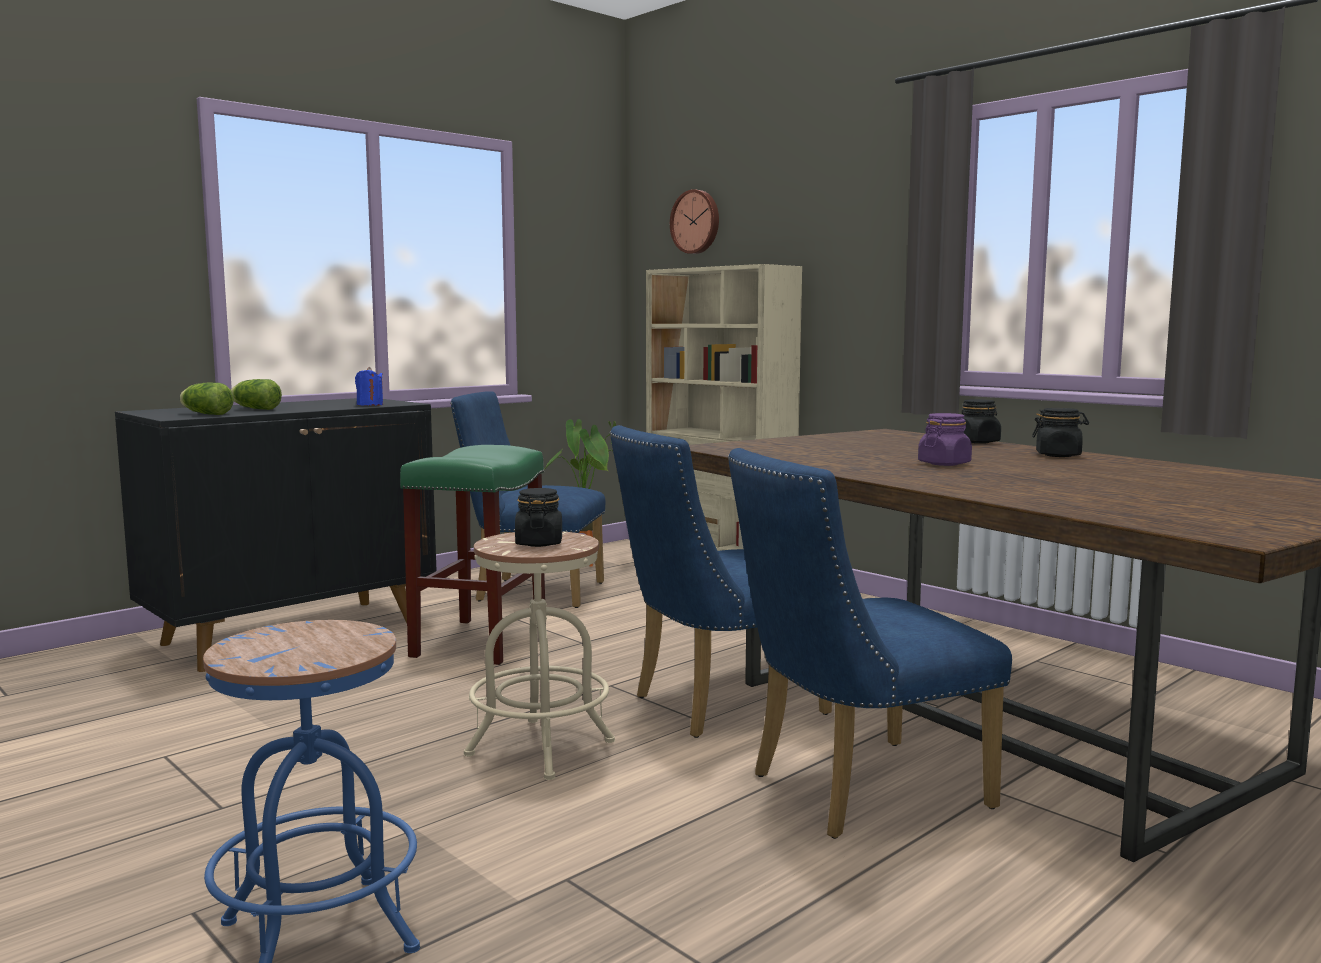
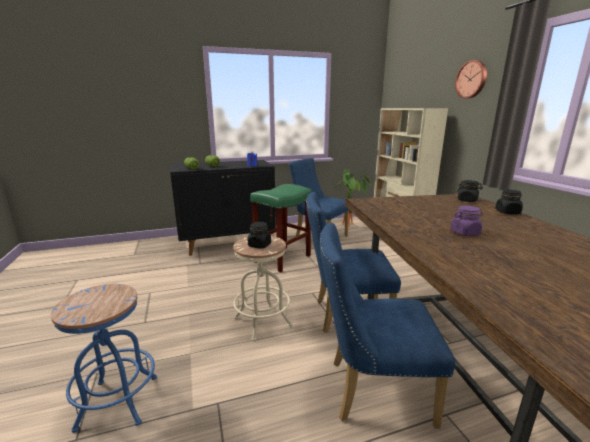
camera: 25 degrees right, 10 degrees up
(696, 222) = (408, 85): wall clock -> wall clock (472, 79)
(1058, 455) = (546, 233): black jar -> black jar (467, 200)

